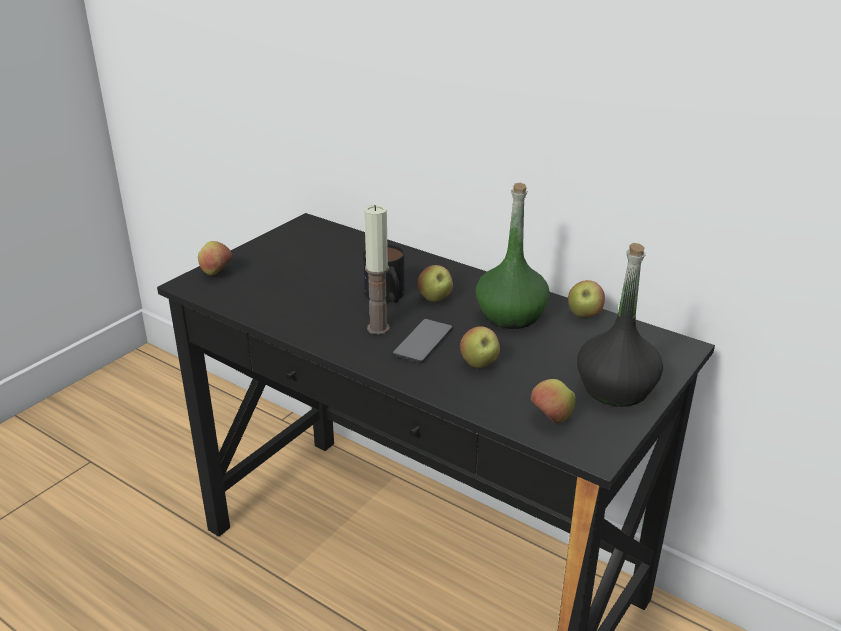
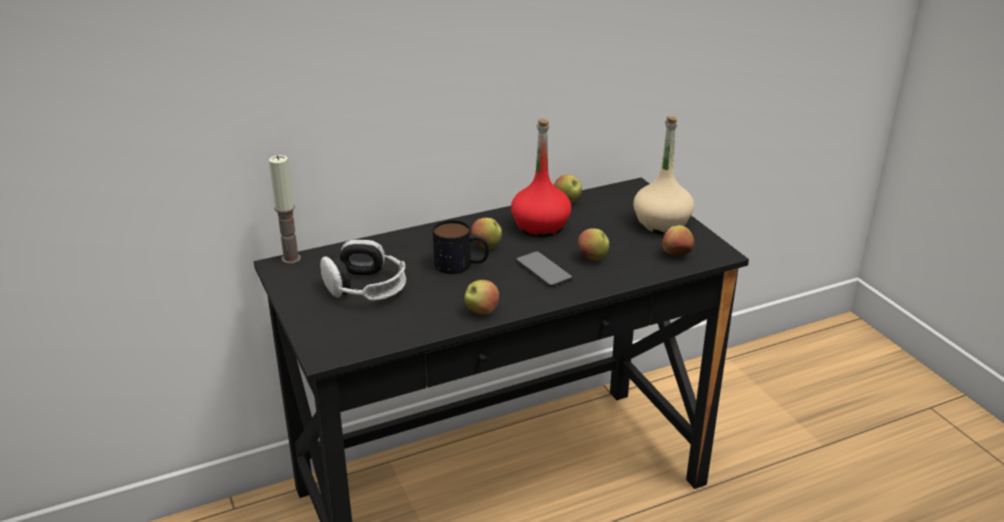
camera: 60 degrees left, 0 degrees up
(216, 273) = (322, 335): apple -> apple (481, 311)
(306, 267) = (365, 287): none -> headphones
(378, 328) = (505, 282): candle -> candle (291, 259)
(511, 315) = (541, 226): green bottle -> red bottle
(616, 388) = (662, 223): black bottle -> beige bottle

